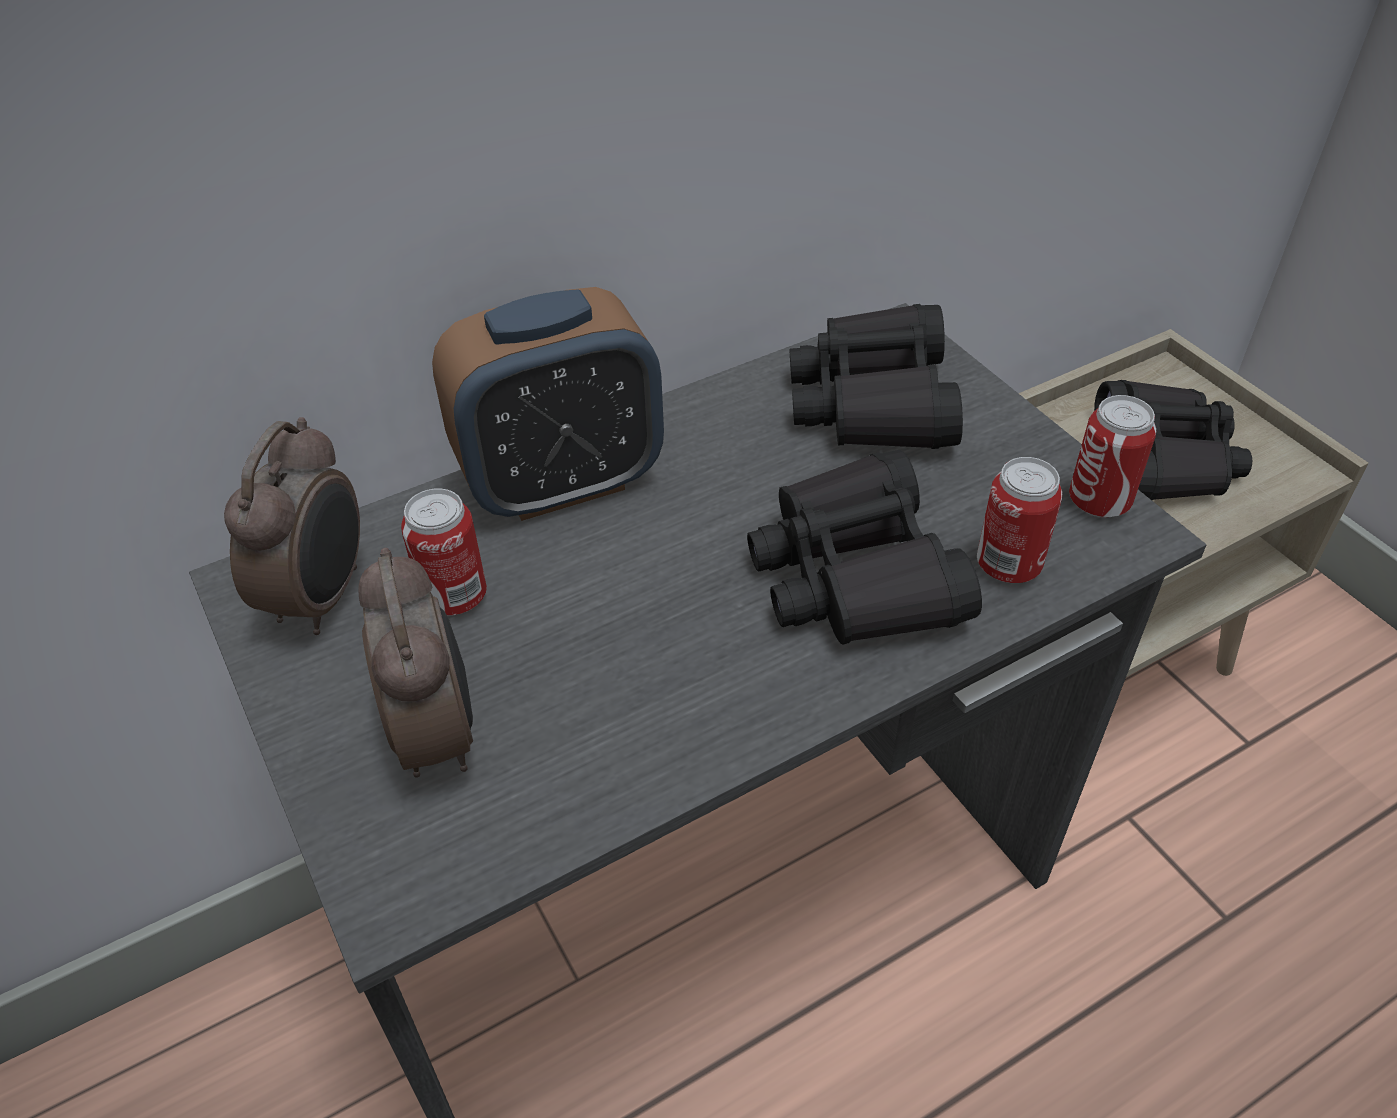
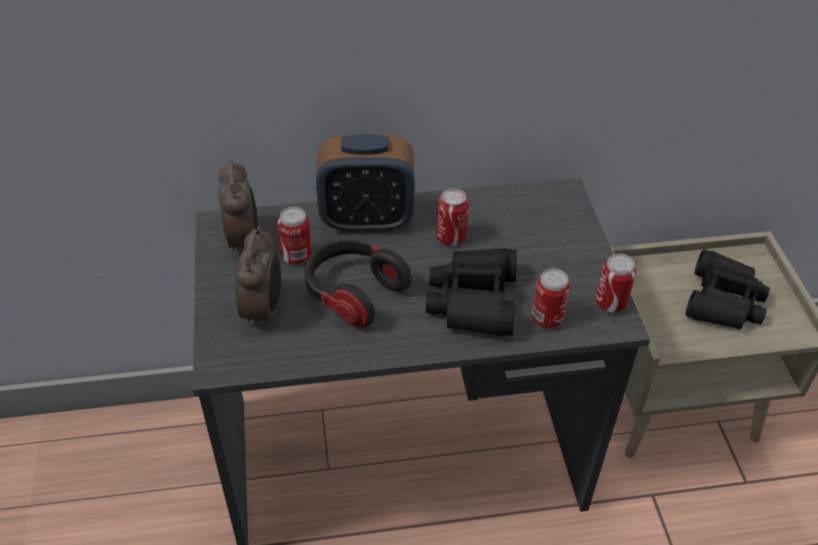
camera: 20 degrees right, 0 degrees up
(323, 597) = (244, 240): alarm clock -> alarm clock turned 45 degrees counterclockwise
(611, 635) = (353, 293): none -> headphones
(742, 468) = (451, 237): none -> can
(873, 401) = (532, 223): black binoculars -> none

